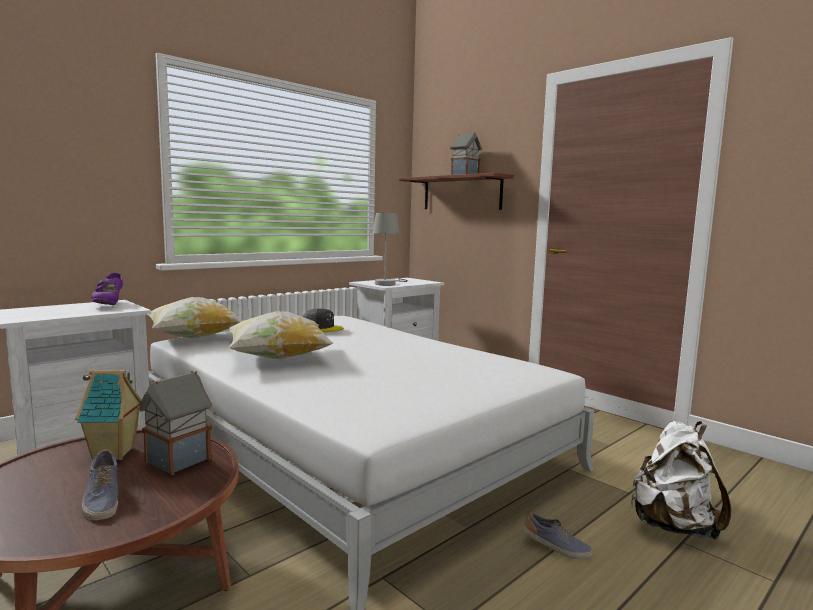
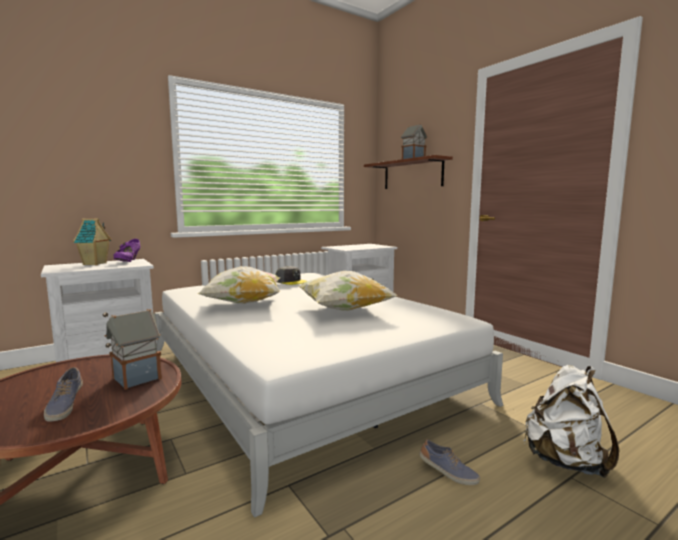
camera: 10 degrees right, 0 degrees up
(114, 454) = (95, 371): toy house -> toy house (95, 264)
(194, 338) = (193, 287): pillow -> pillow (344, 310)
(388, 283) = (351, 247): grey table lamp -> none

